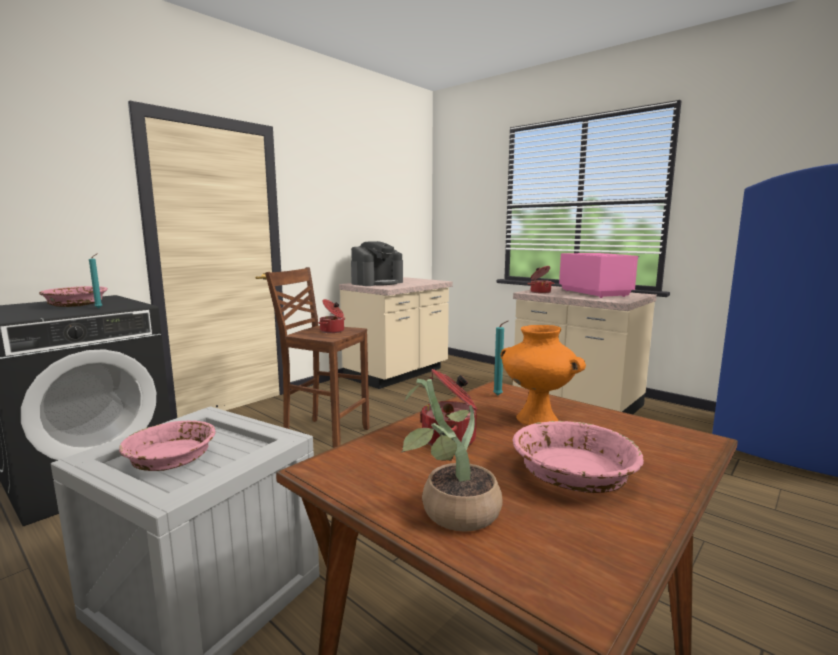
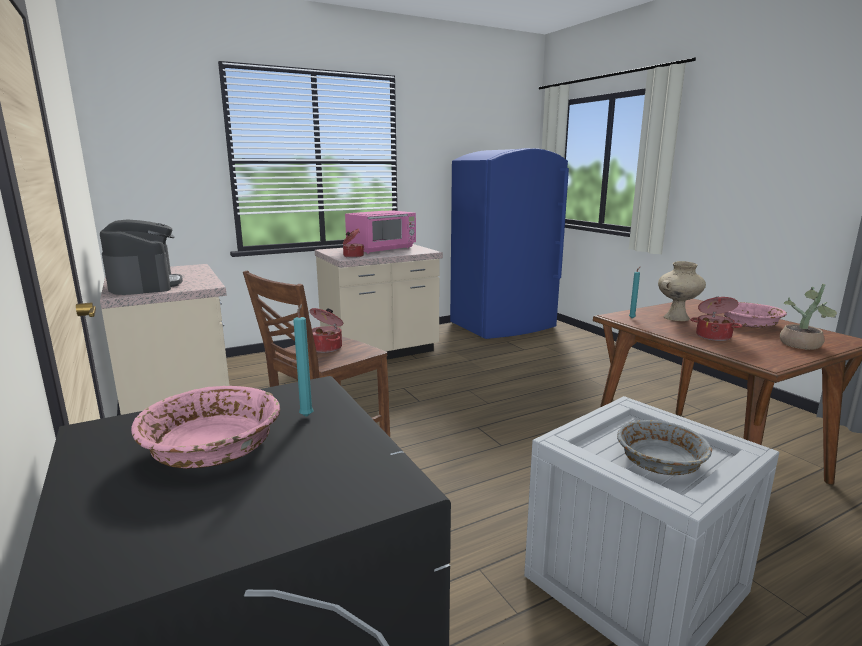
camera: 70 degrees left, 5 degrees up
(171, 459) = (660, 461): pink bowl -> grey bowl
(535, 419) = (676, 318): orange vase -> beige vase
(594, 293) = (382, 249): pink microwave -> pink microwave turned 135 degrees clockwise

